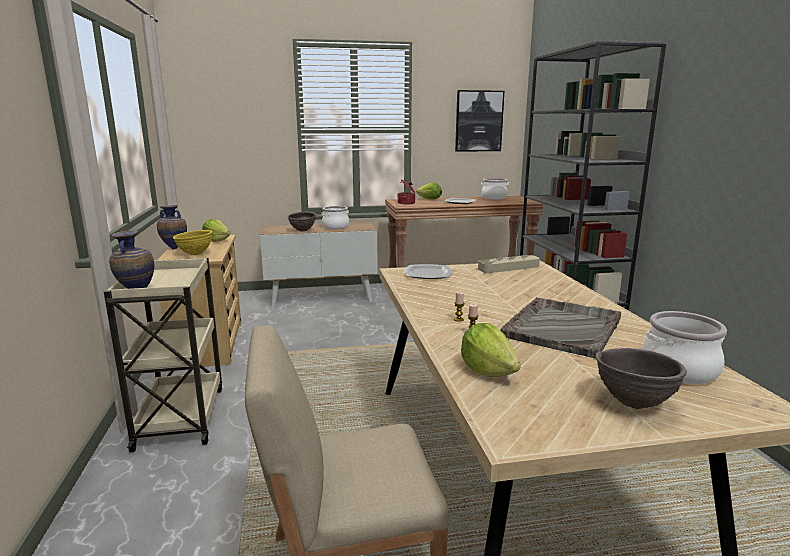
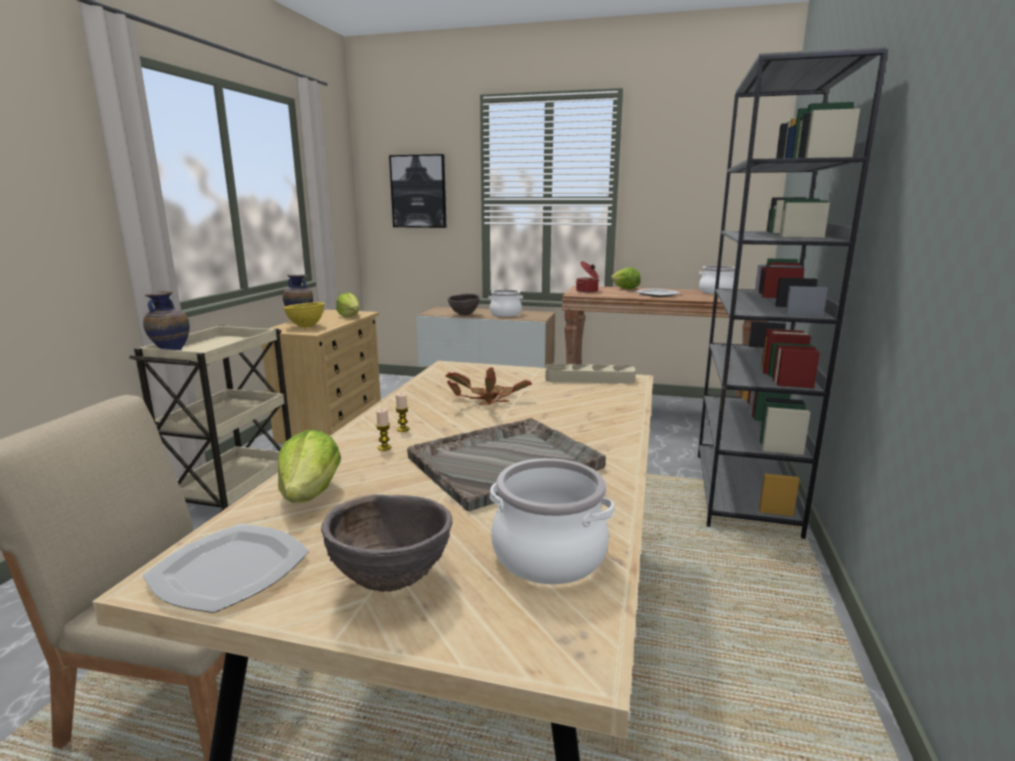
camera: 25 degrees right, 0 degrees up
(427, 274) = (476, 373): plate -> plate (228, 570)
(474, 291) = (488, 401): none -> potted plant
(478, 121) = (711, 189): picture -> picture (419, 191)

